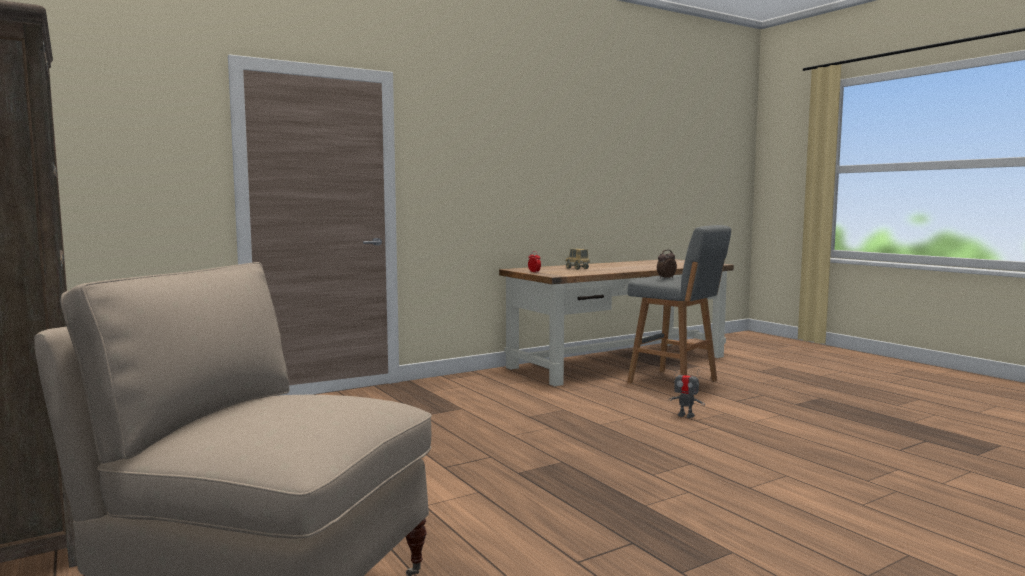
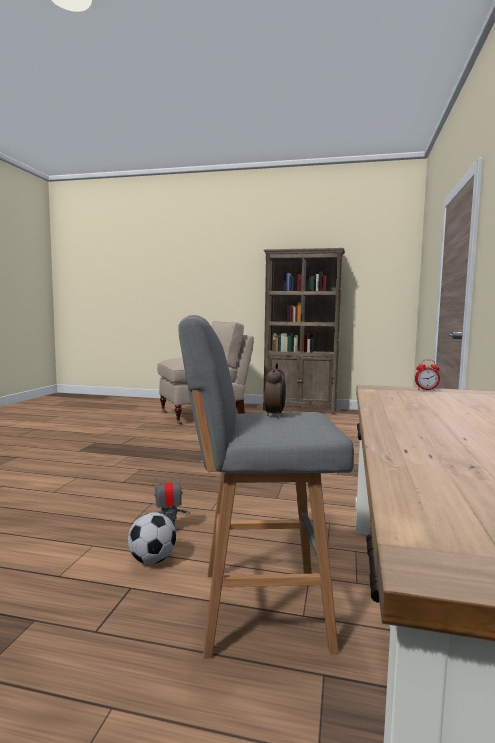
camera: 135 degrees right, 0 degrees up
(577, 268) = (458, 407): toy truck -> none
(713, 406) = (152, 560): none -> football

